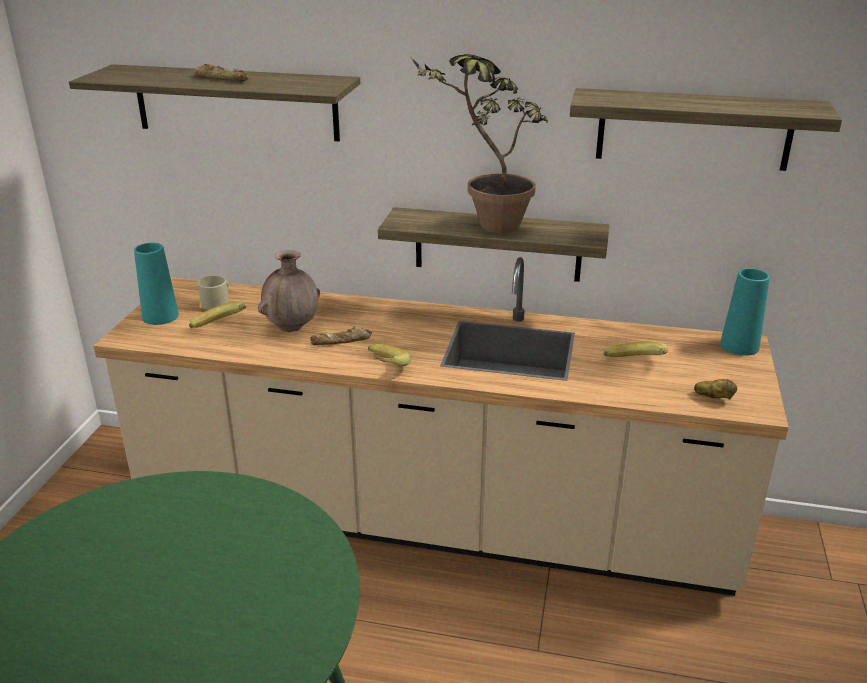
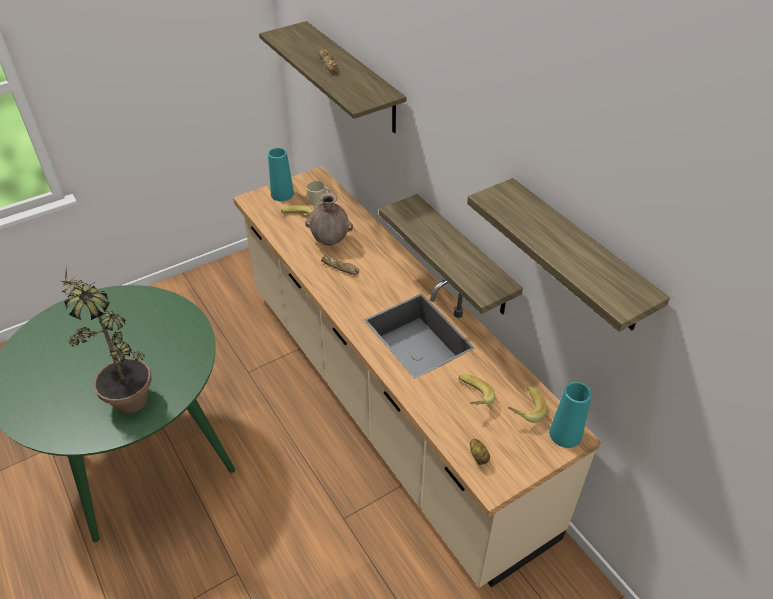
camera: 45 degrees right, 15 degrees up
(382, 369) = (333, 301): banana -> banana (523, 410)
(484, 225) = (442, 241): potted plant -> potted plant (126, 393)

